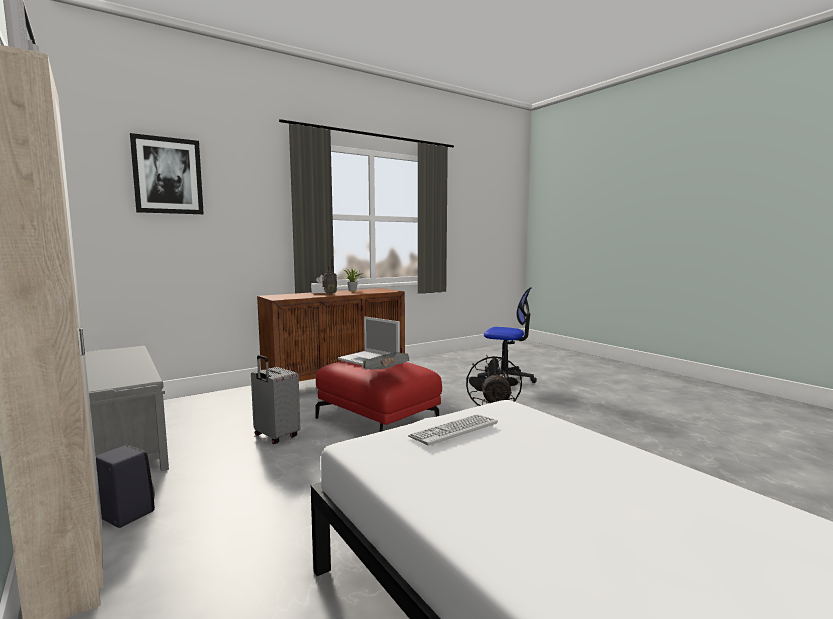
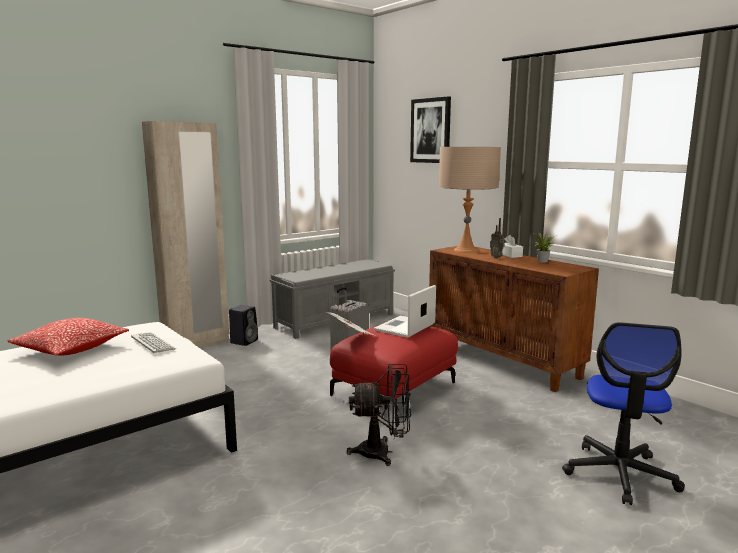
camera: 85 degrees right, 5 degrees up
(288, 296) = (466, 250): none -> beige table lamp
(478, 490) = (71, 349): none -> pillow

